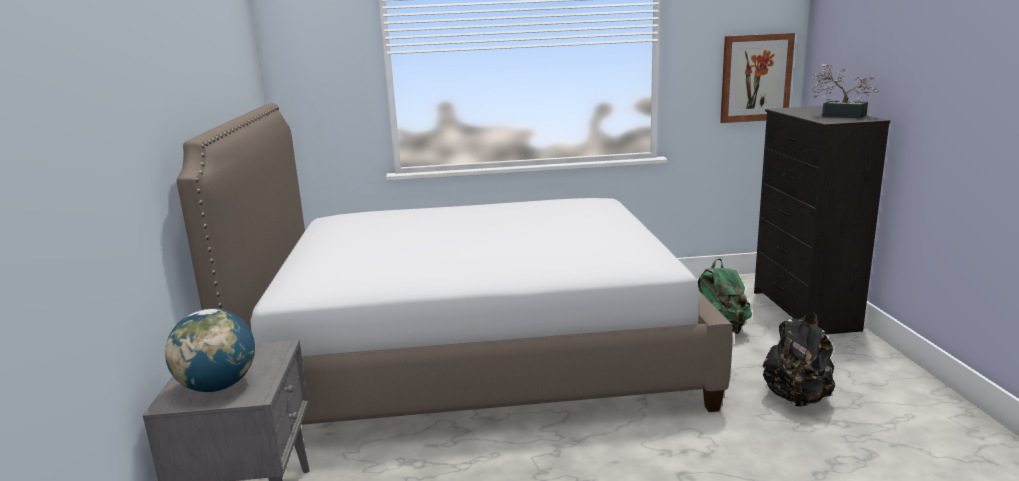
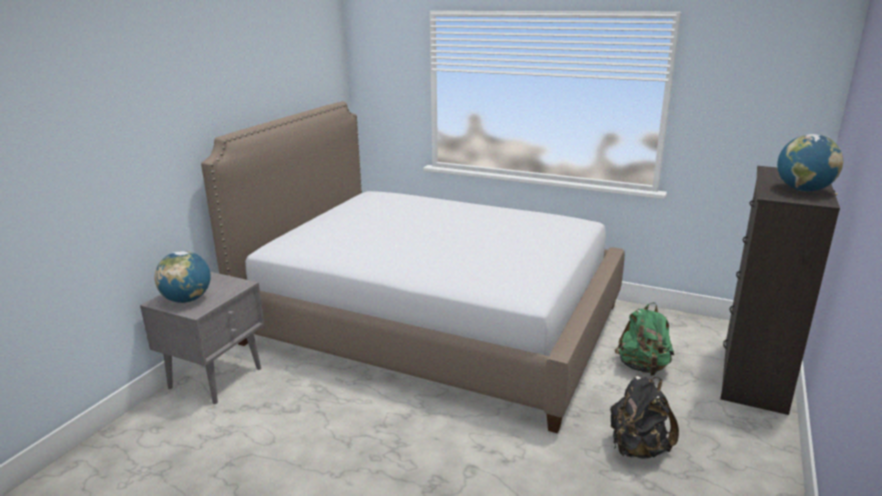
camera: 30 degrees right, 5 degrees up
(755, 78) = (777, 129): picture -> none
(838, 115) = (803, 190): potted plant -> globe

